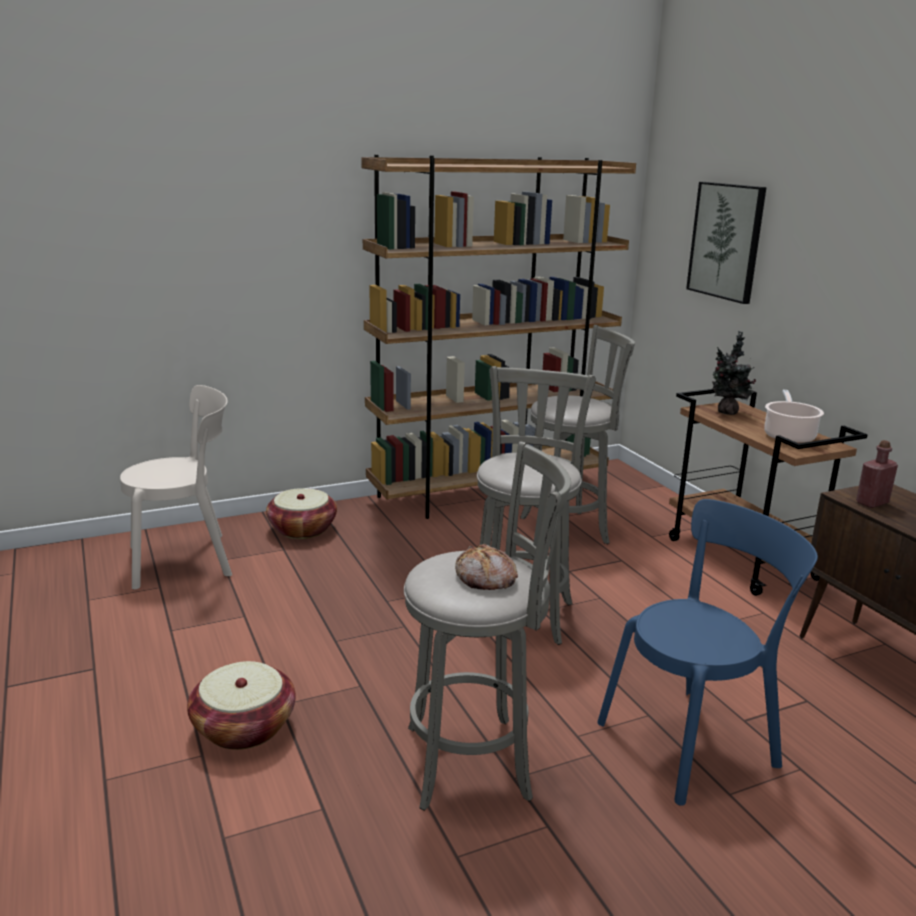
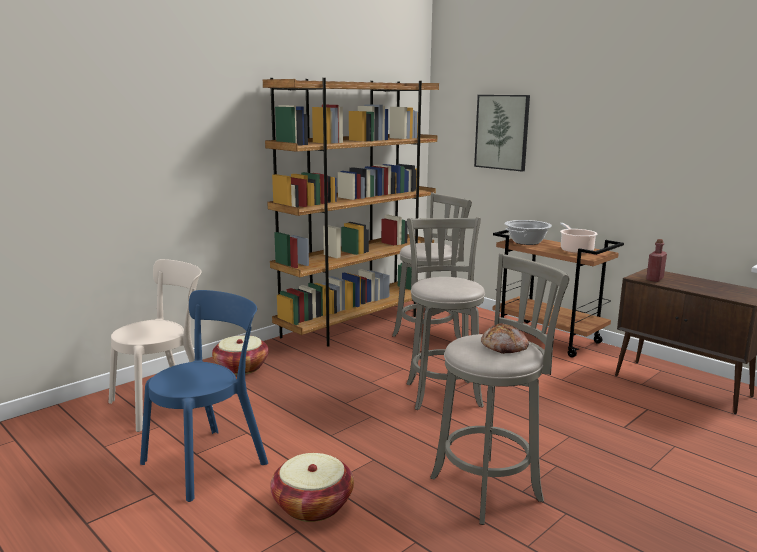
camera: 20 degrees left, 5 degrees down
(693, 741) = (606, 445): blue chair -> blue chair (209, 460)
(727, 412) = (526, 242): potted plant -> cooking pot

